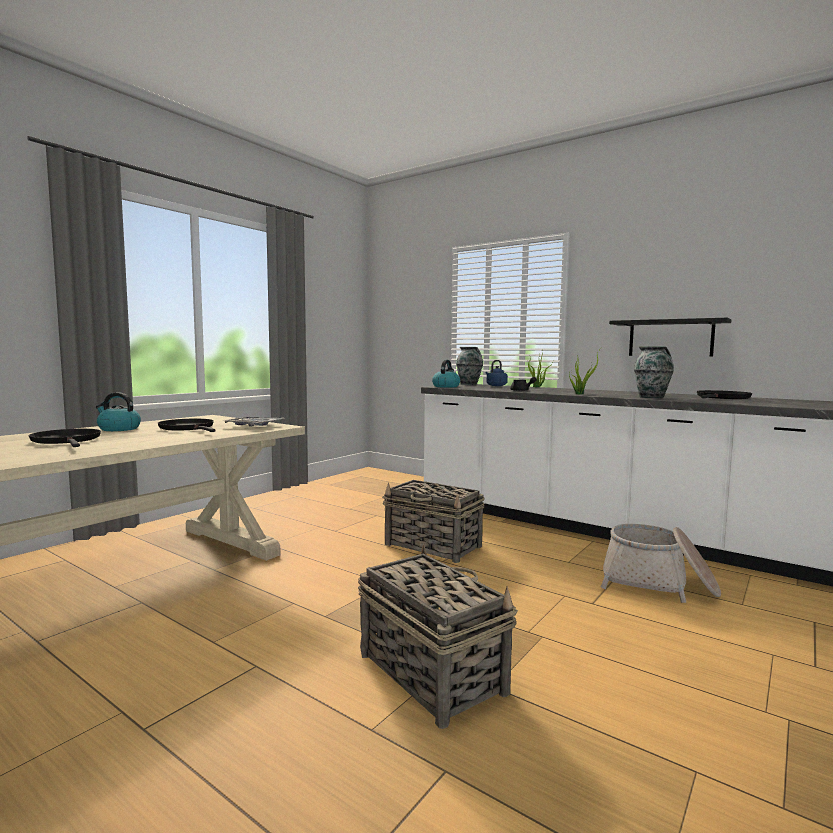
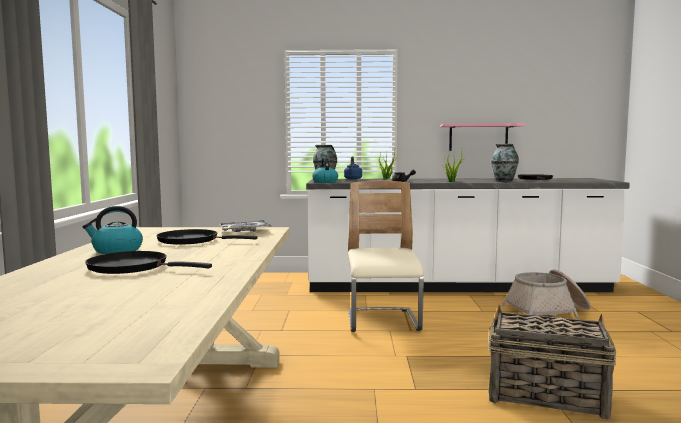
camera: 35 degrees left, 0 degrees up
(433, 546) = (382, 322): basket -> beige chair
(670, 338) = (478, 137): black shelf -> pink shelf

